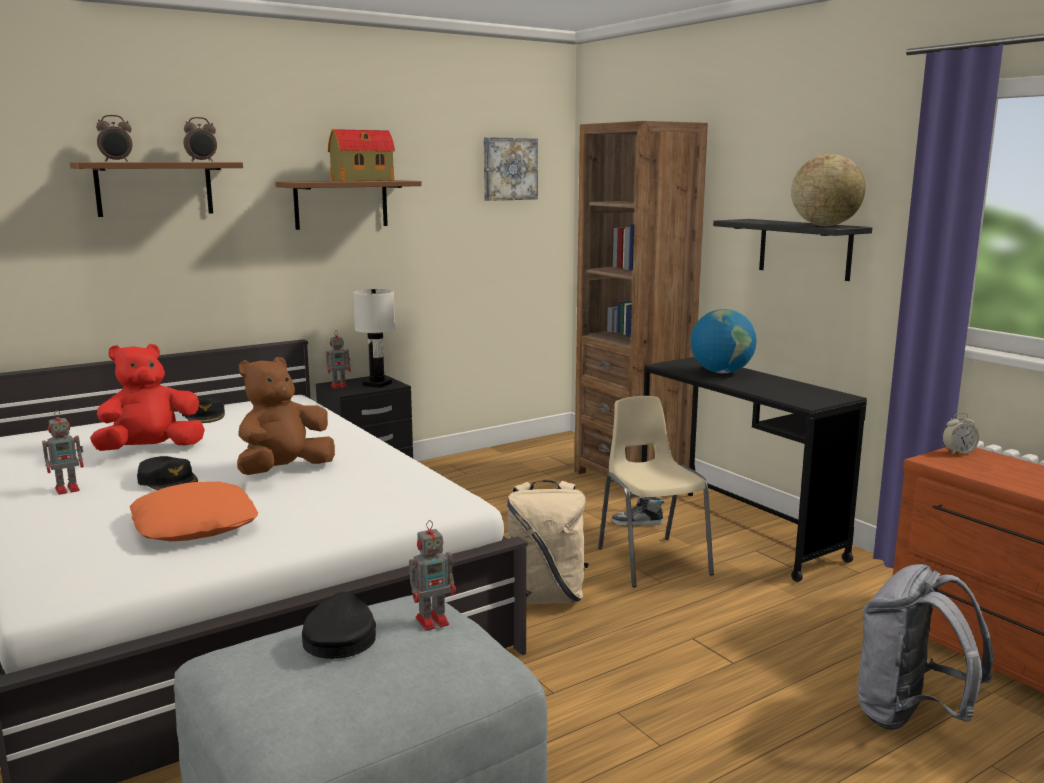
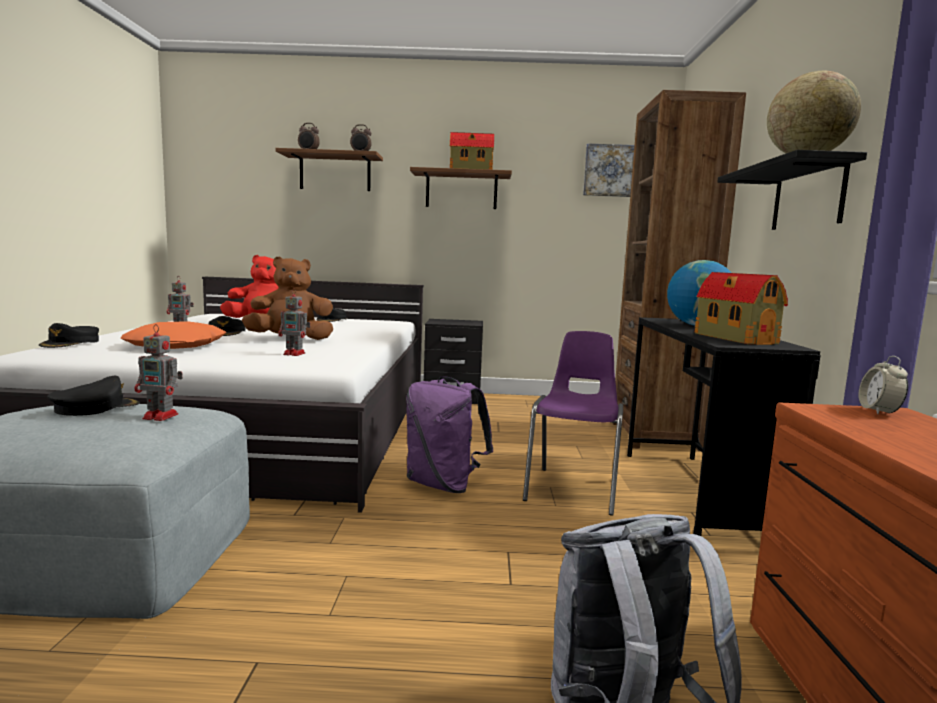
camera: 35 degrees right, 5 degrees down
(50, 565) = (71, 343): none -> black cap
(340, 386) = (439, 320): toy robot -> toy robot (295, 354)
(376, 384) = (463, 322): white table lamp -> none
(545, 597) = (444, 485): beige backpack -> purple backpack
(637, 523) = (607, 463): shoe -> none
(652, 560) = (574, 489): beige chair -> purple chair
(789, 391) = (733, 338): none -> toy house
(958, 452) = (879, 411): alarm clock -> alarm clock turned 75 degrees clockwise

